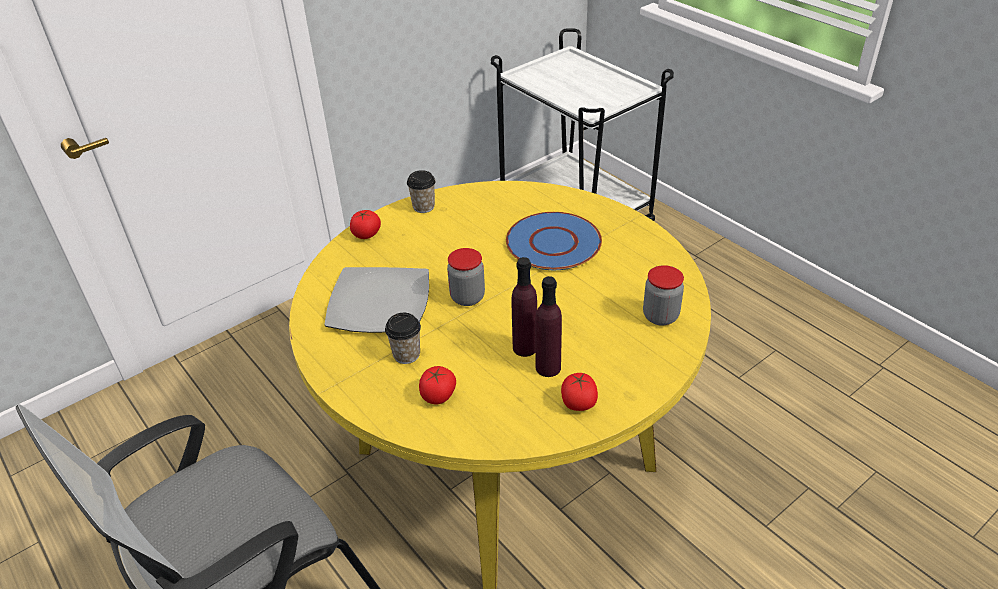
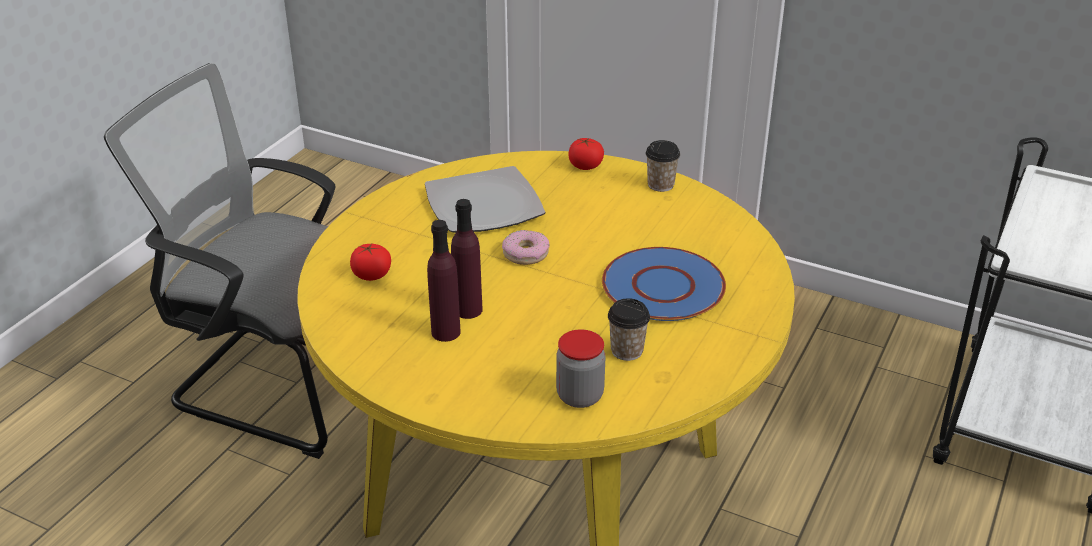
camera: 65 degrees right, 5 degrees down
(406, 354) = (418, 242): cup -> cup (627, 350)
(467, 297) = (526, 253): jar -> donut
(578, 403) = (403, 364): tomato -> none

